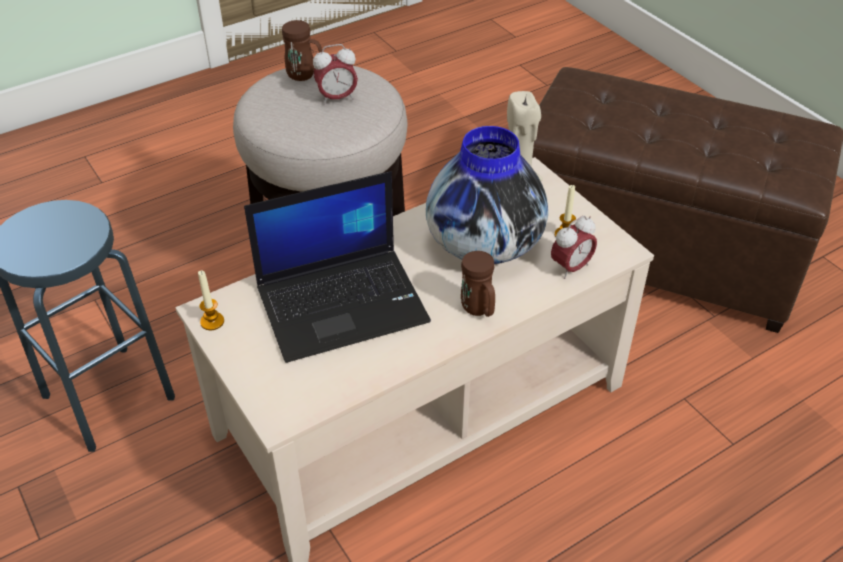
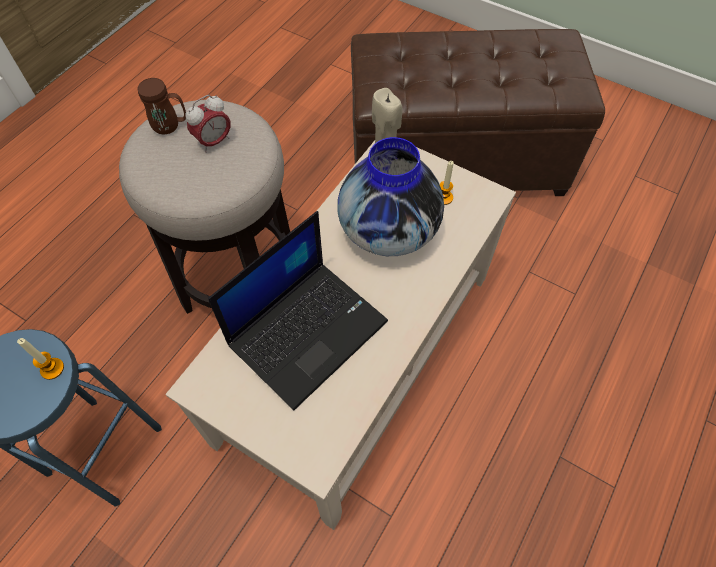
camera: 25 degrees left, 15 degrees up
(212, 321) = (207, 395): candle -> candle (52, 369)
(478, 310) = (417, 294): brown mug -> none
(571, 268) = (464, 227): alarm clock -> none

